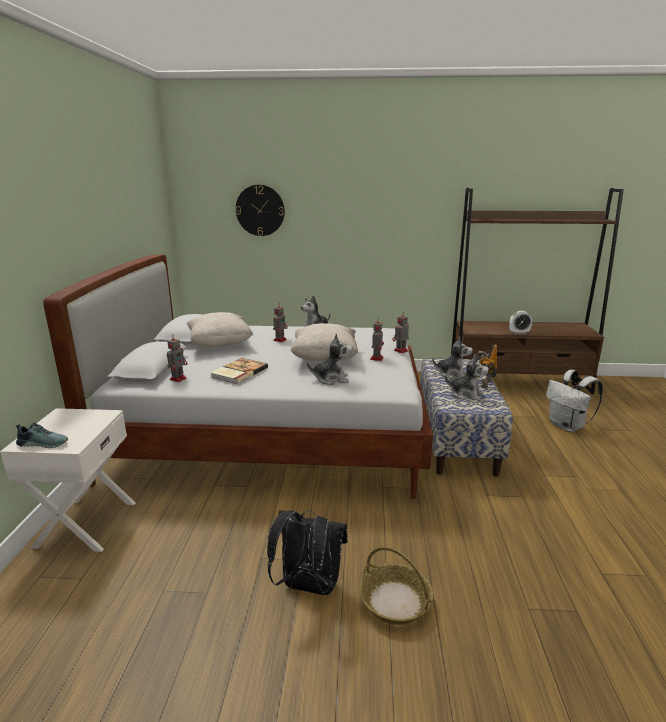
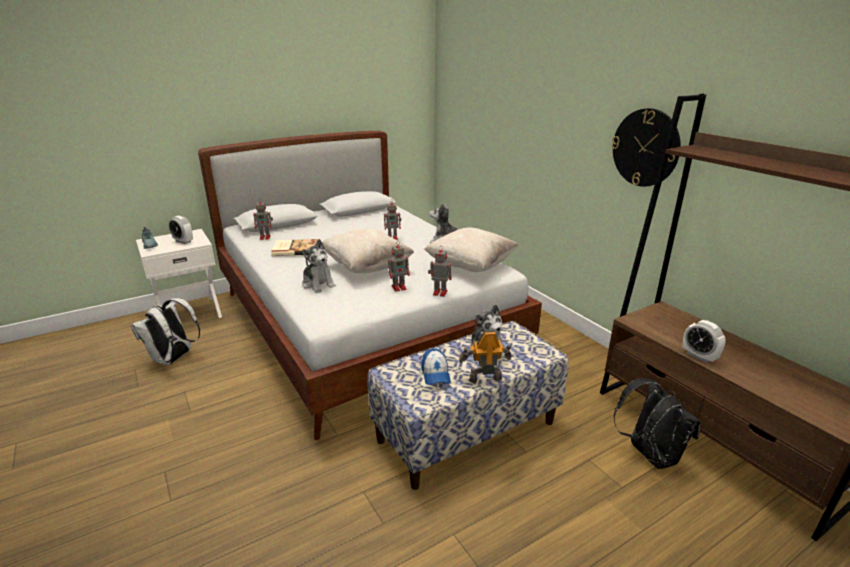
camera: 55 degrees right, 5 degrees up
(80, 423) = (183, 241): none -> alarm clock
(219, 345) = (352, 225): beige pillow -> beige pillow (470, 266)
(260, 210) = (489, 98): wall clock -> wall clock (645, 148)
(308, 586) = (158, 426): black backpack -> black backpack (649, 455)
(394, 601) = (155, 479): basket -> none
(466, 394) = (435, 374): plush toy -> cap
(567, 426) = (632, 530): white backpack -> white backpack (173, 359)

